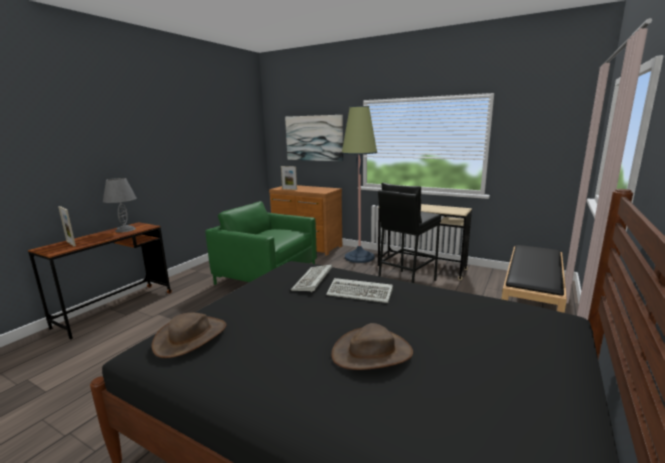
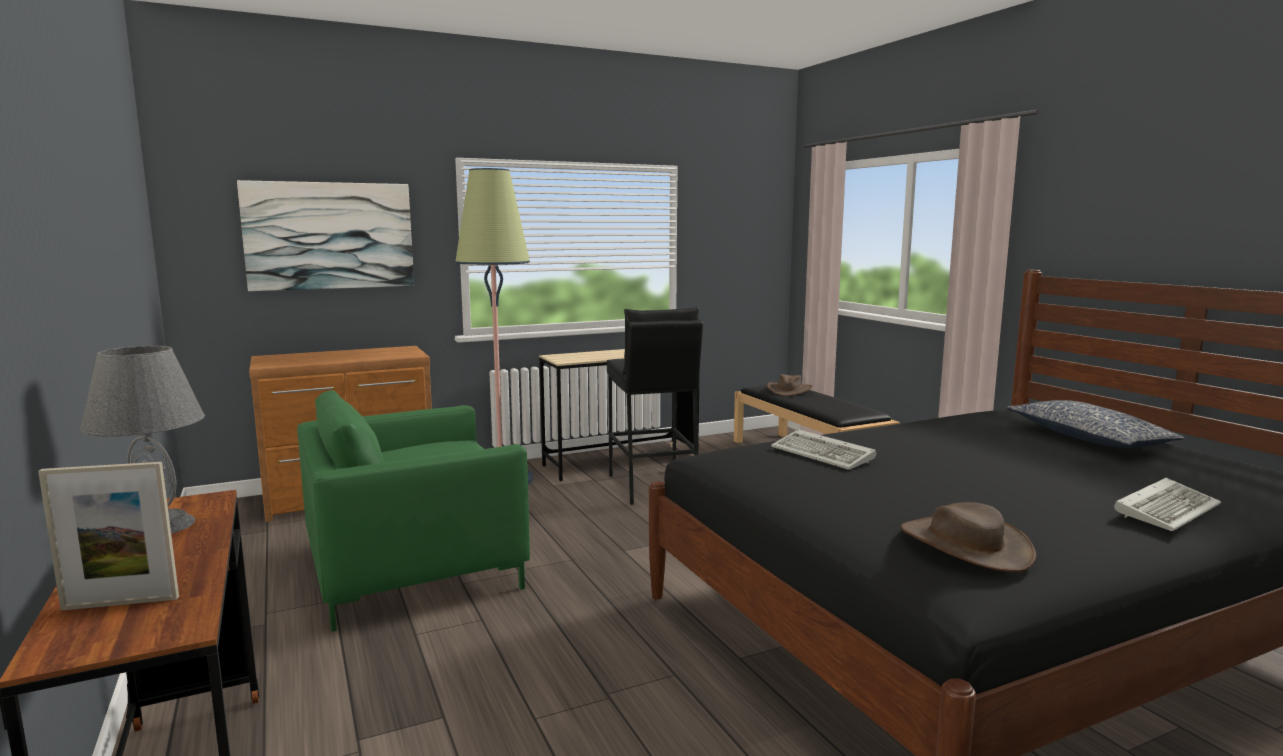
camera: 55 degrees left, 5 degrees down
(289, 189) = (309, 361): picture frame -> none
(361, 293) = (902, 445): keyboard -> keyboard (1166, 509)
(372, 352) = (1072, 472): brown hat -> brown hat (789, 390)
(496, 350) = (1087, 438): none -> pillow

